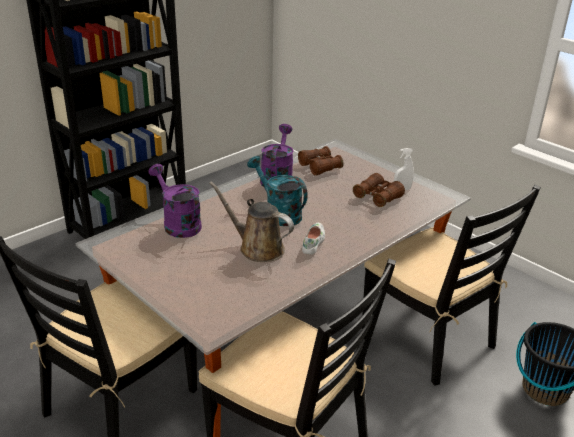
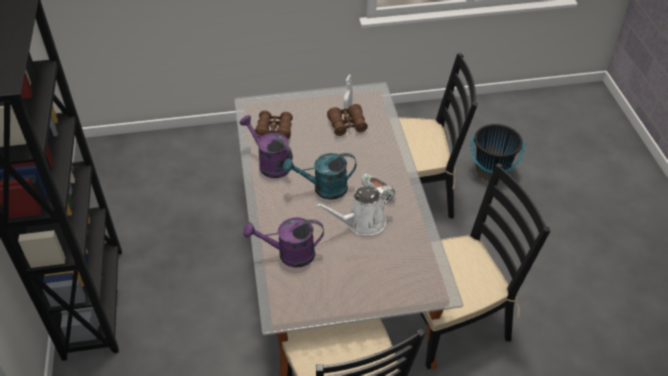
camera: 55 degrees left, 15 degrees up
(257, 248) = (362, 223): brown watering can -> white watering can

